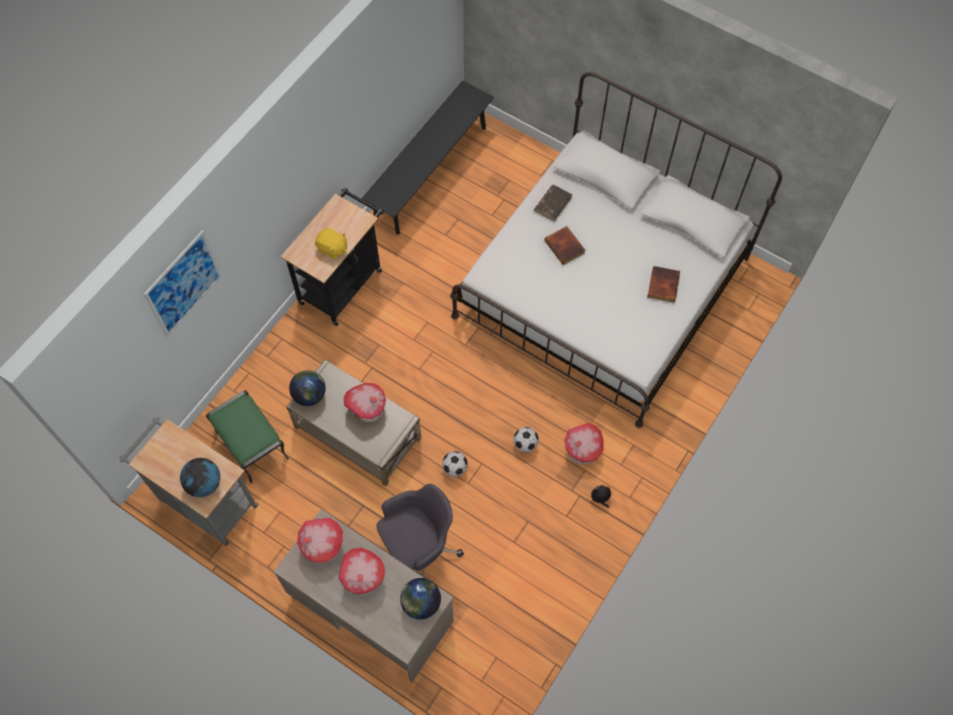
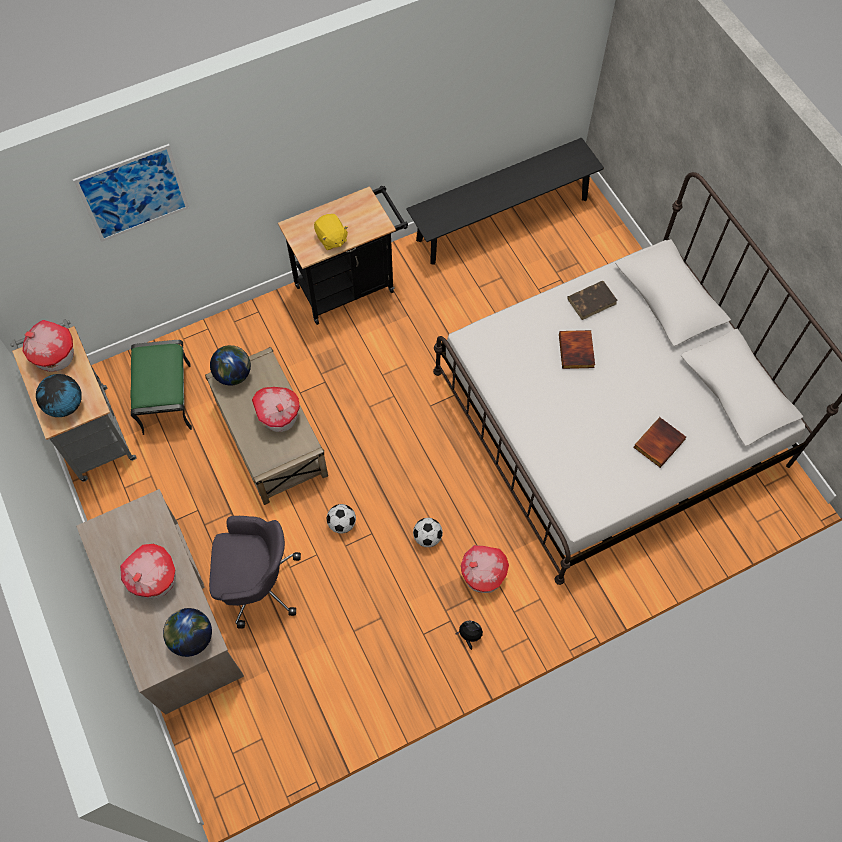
camera: 30 degrees right, 0 degrees up
(322, 547) = (136, 527): toy house -> toy house (54, 356)

